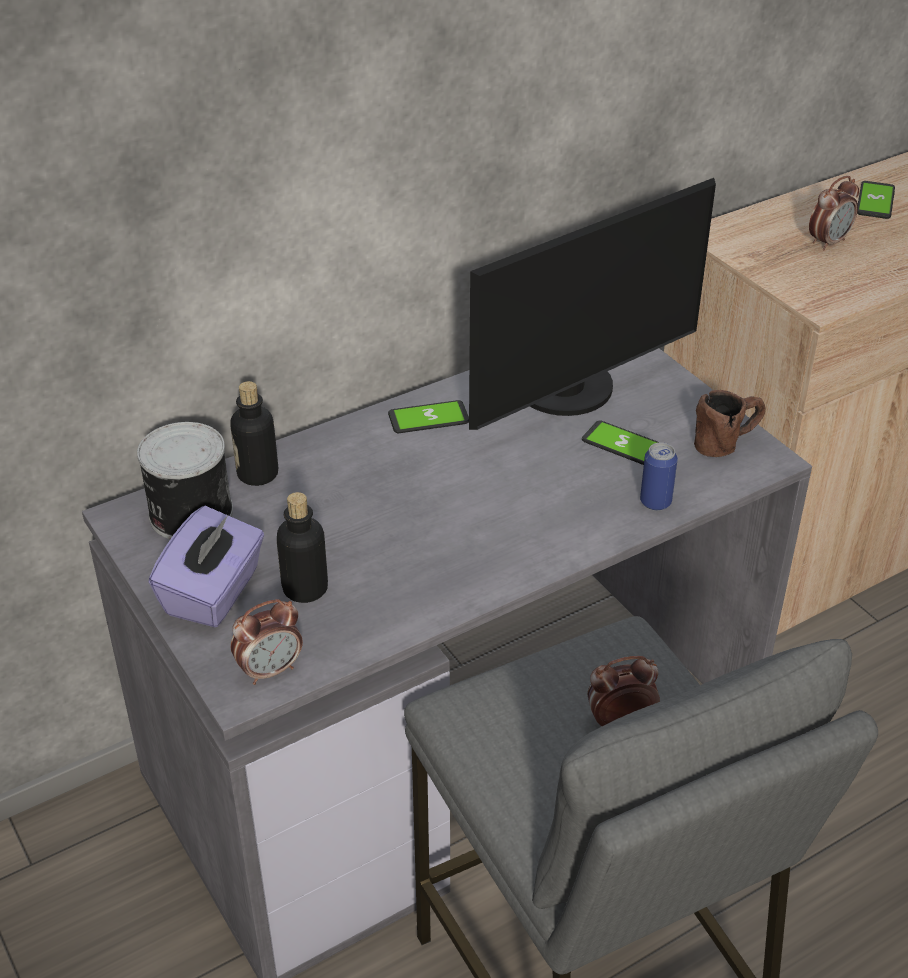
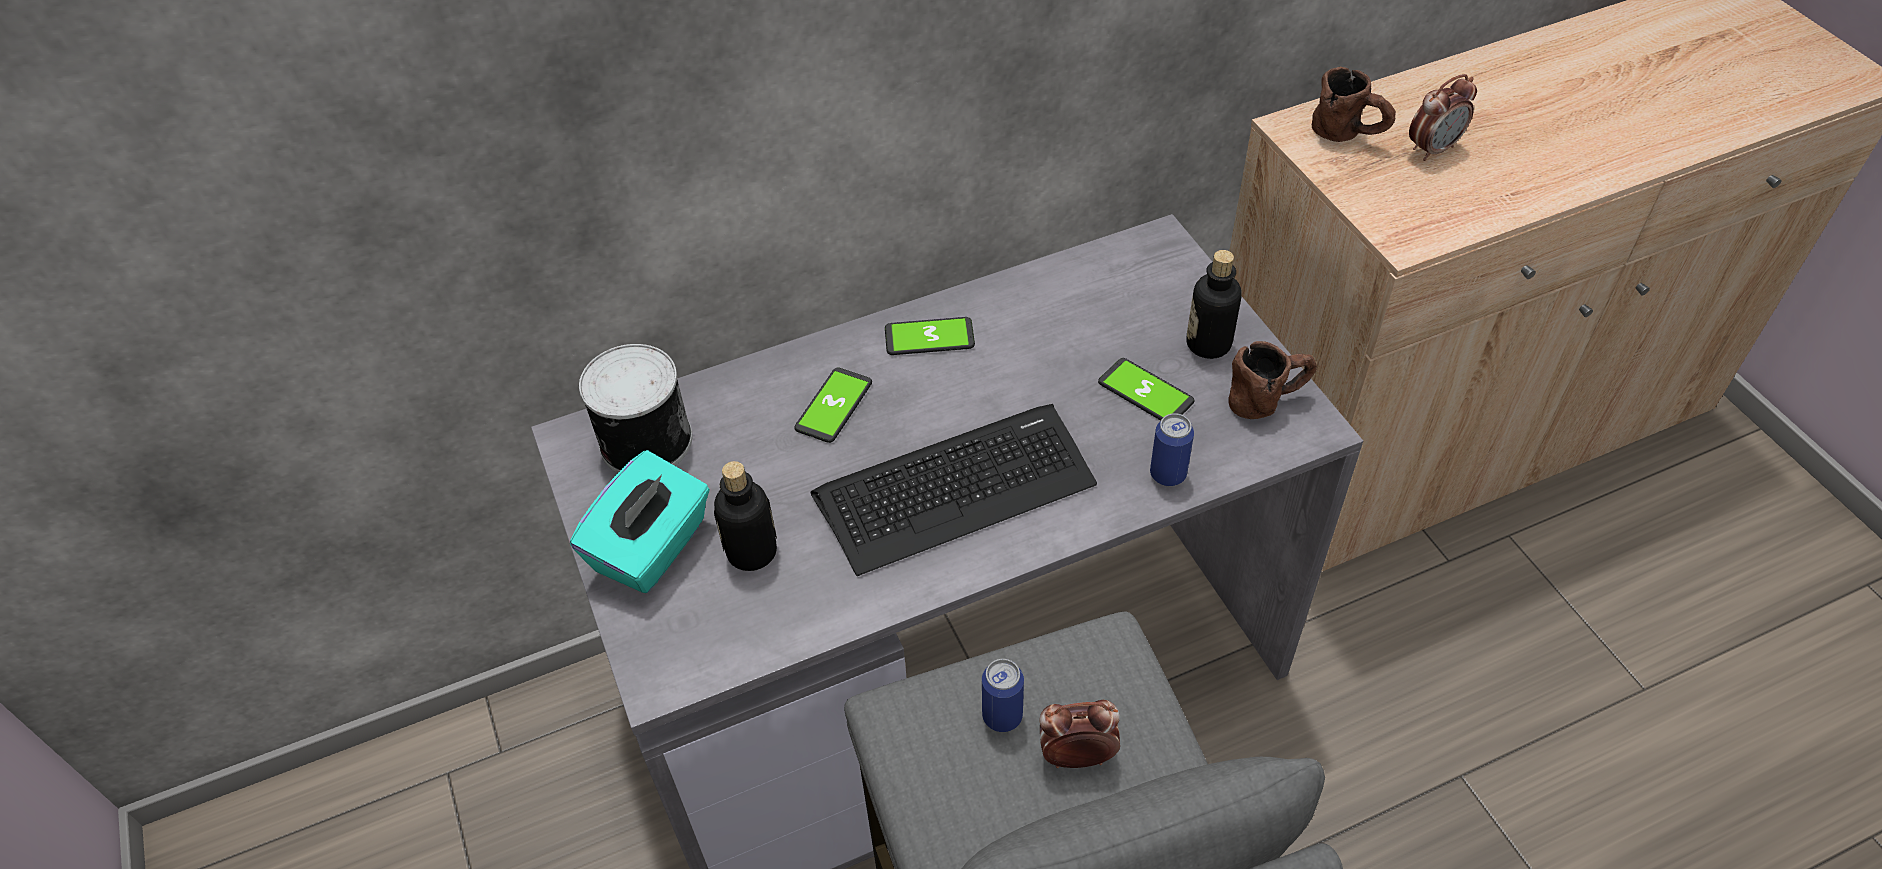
camera: 10 degrees right, 10 degrees up
(214, 593) = (652, 548): purple tissue box -> turquoise tissue box
(257, 474) = (727, 395): bottle -> bottle (1208, 344)
(270, 670) = (695, 655): alarm clock -> none
(475, 526) = (955, 488): none -> keyboard
(548, 699) = (1002, 716): none -> can
(571, 391) = (1099, 314): monitor -> none
(759, 236) = (1349, 134): none -> brown mug
(875, 201) = (1503, 92): phone -> phone (834, 406)

